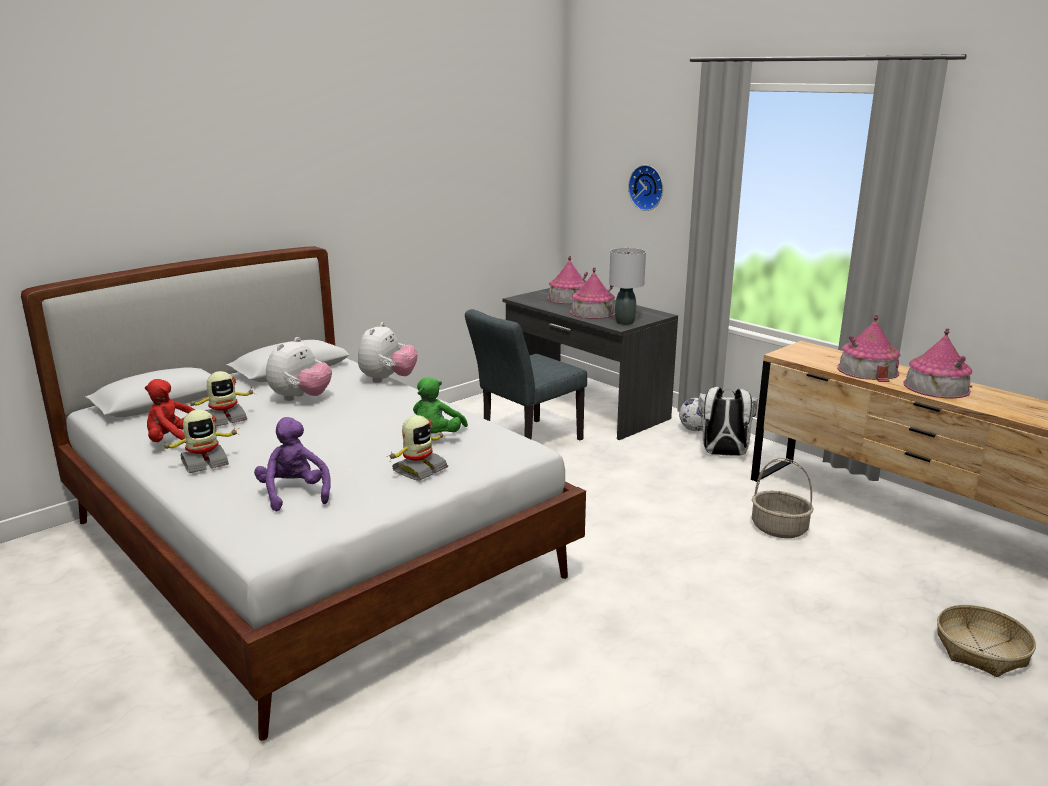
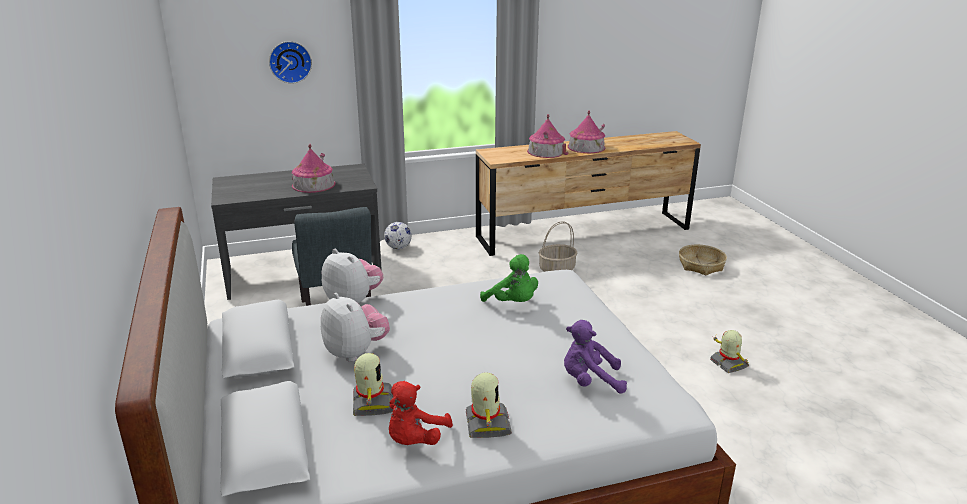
camera: 65 degrees left, 5 degrees up
(419, 469) = (574, 321): toy robot -> toy robot (728, 364)
(568, 298) = (259, 183): toy house -> none
(624, 322) = (357, 182): grey table lamp -> none
(723, 454) = (446, 251): white backpack -> none

